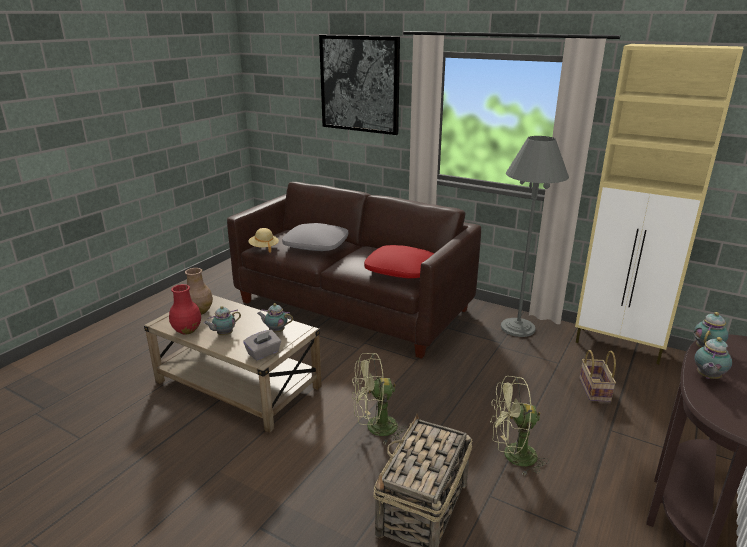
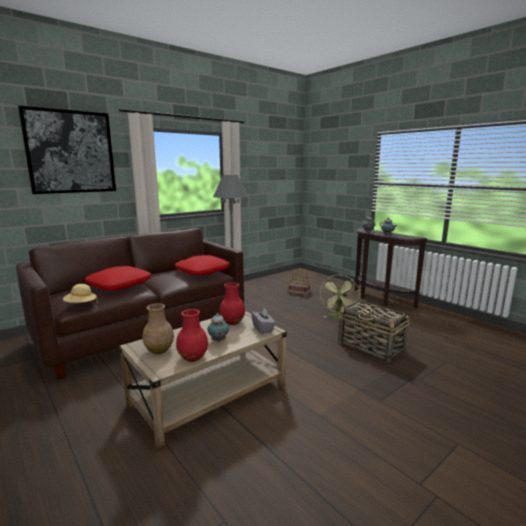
camera: 70 degrees left, 10 degrees down
(276, 331) = (232, 322): teapot -> red vase
(316, 245) = (119, 285): grey pillow -> red pillow
(375, 428) = (300, 347): green fan -> none
(620, 346) = (269, 279): beige cabinet -> none

